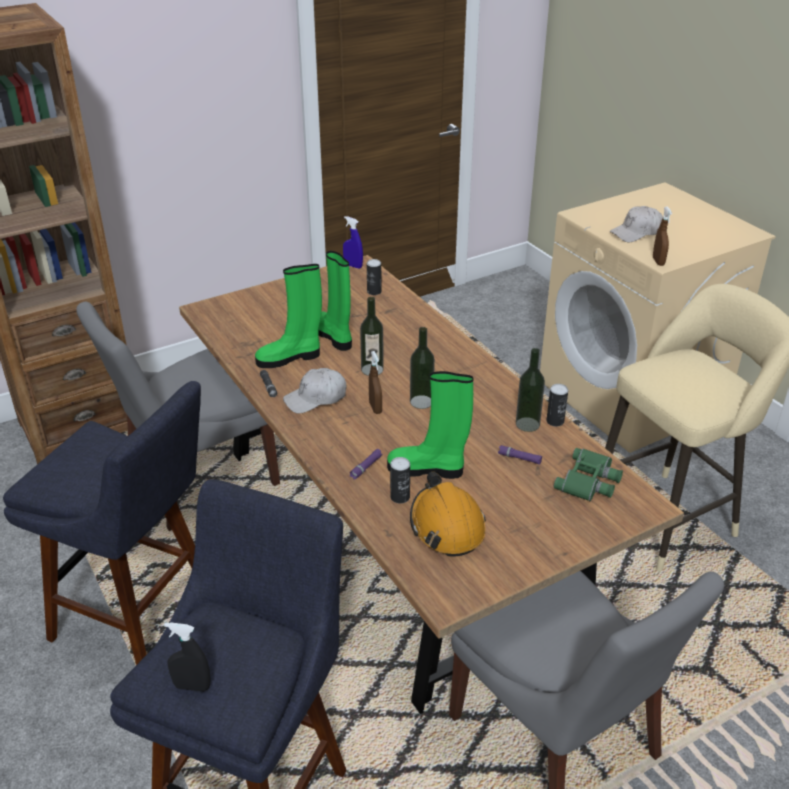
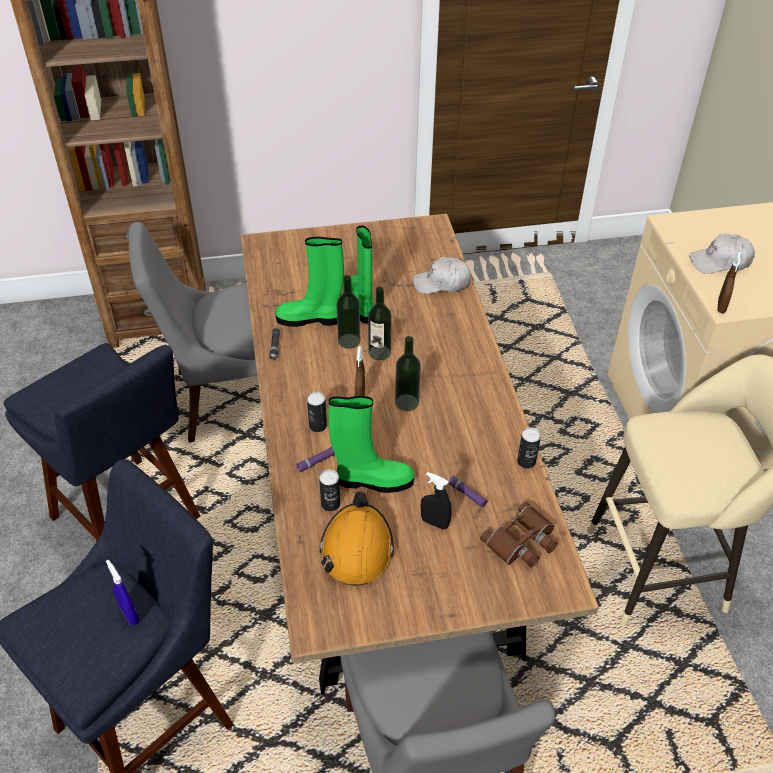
camera: 20 degrees right, 10 degrees up
(192, 686) = (55, 642): black spray bottle -> black spray bottle (434, 523)
(316, 398) = (310, 371): white cap -> white cap (442, 283)
(353, 266) = (425, 224): blue spray bottle -> blue spray bottle (129, 614)
(374, 292) = (429, 260): can -> can (317, 426)
(428, 469) = (372, 480): green boot -> green boot turned 150 degrees clockwise
(527, 424) = (496, 457): bottle -> bottle (349, 341)
(590, 481) = (522, 541): green binoculars -> brown binoculars

